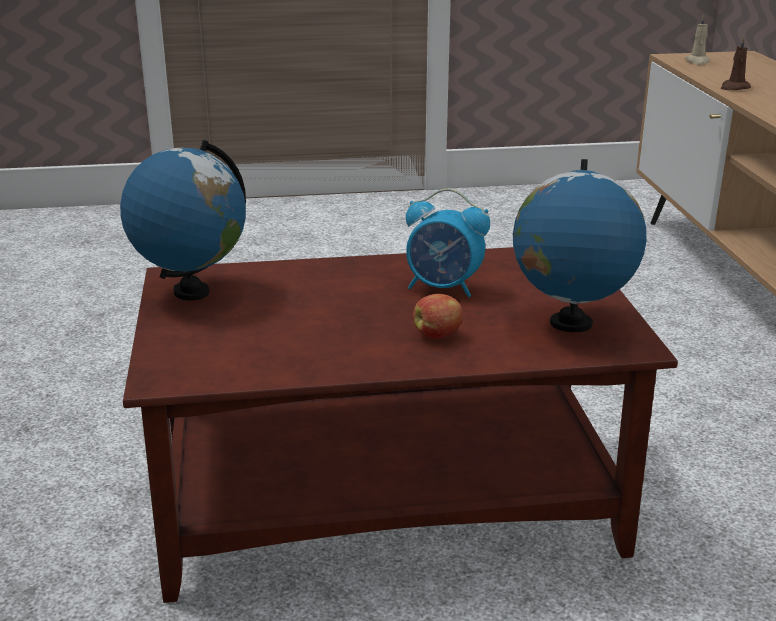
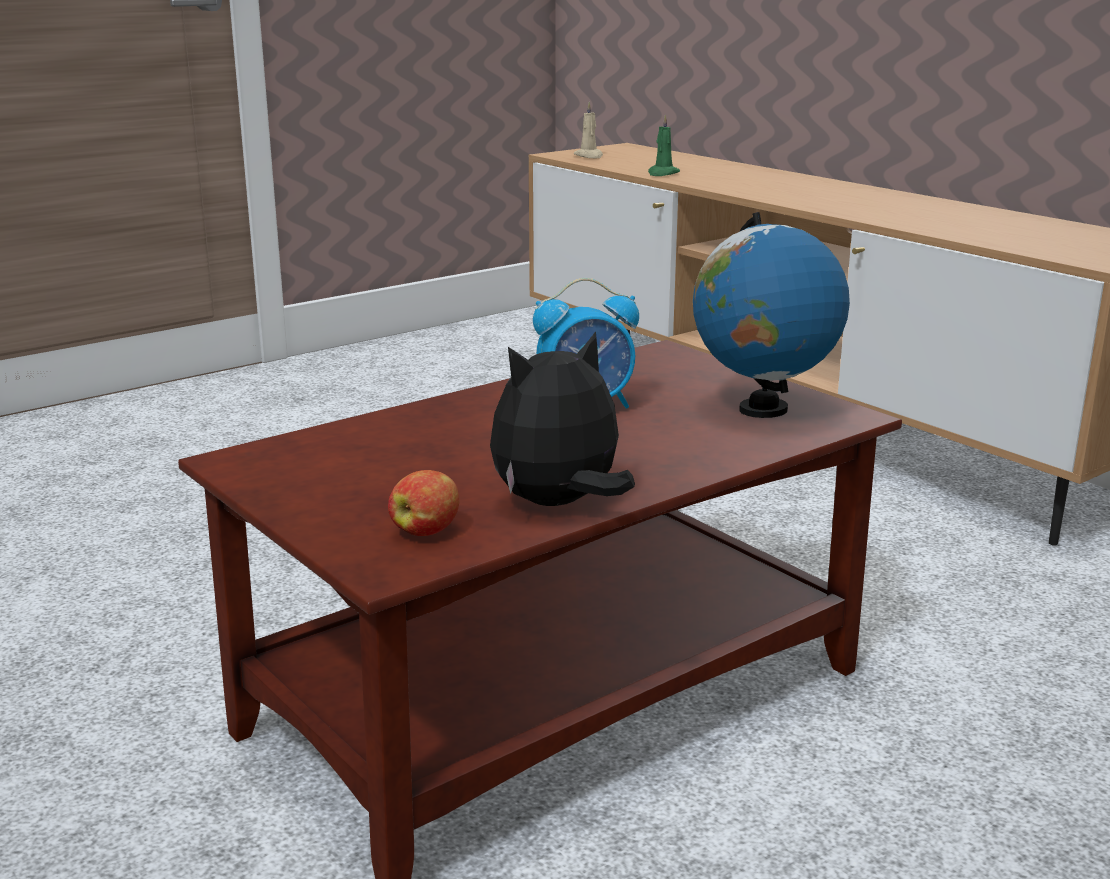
camera: 30 degrees left, 5 degrees down
(191, 292) = (285, 471): globe -> none
(320, 363) = (559, 504): none -> plush toy
(438, 335) = (647, 449): apple -> apple (426, 531)
(734, 88) = (662, 173): brown candle -> green candle

